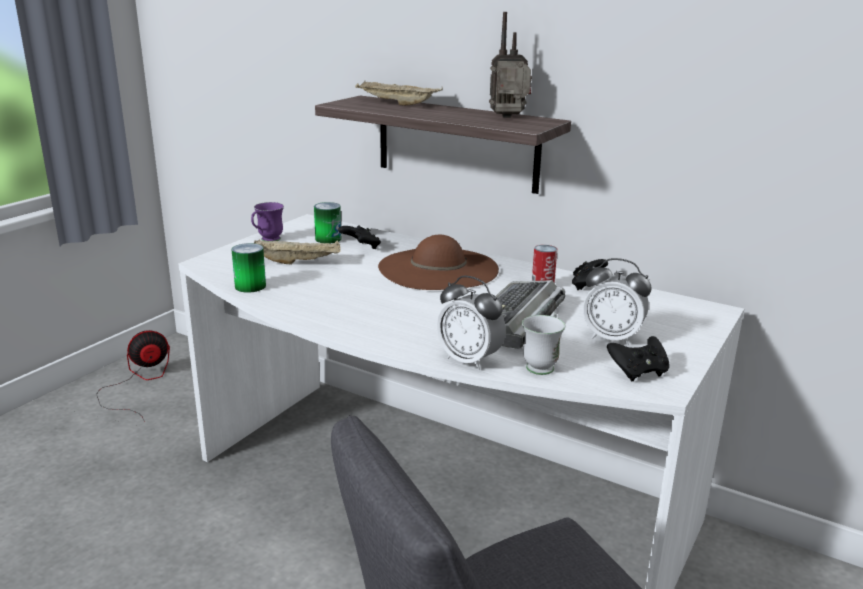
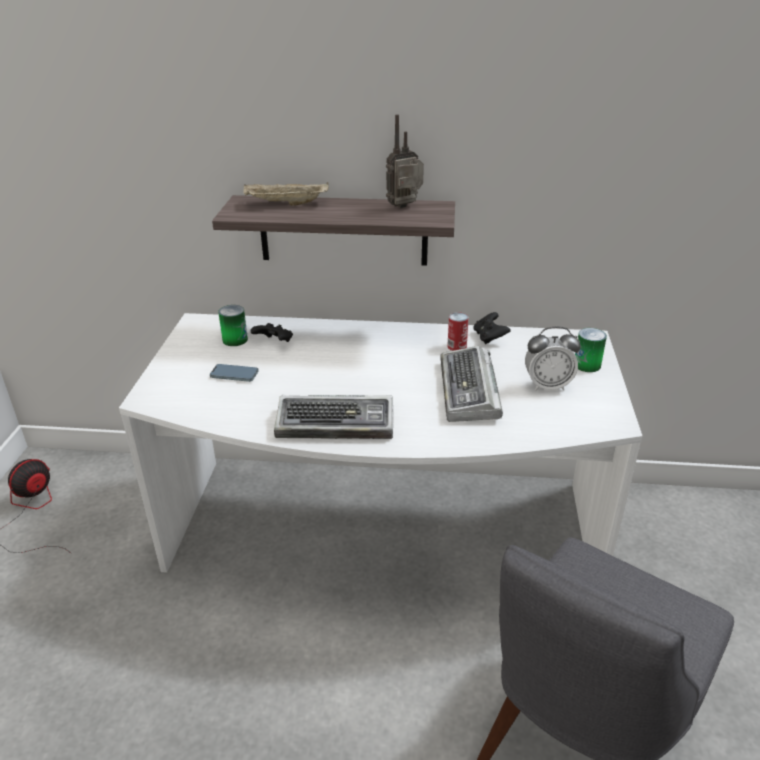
camera: 25 degrees left, 10 degrees up
(250, 286) = (218, 416): can -> can (587, 365)
(267, 240) = (179, 356): purple mug -> none
(298, 262) = (234, 375): beige tray -> phone
(349, 315) = (337, 423): none -> keyboard
(438, 269) = (361, 350): brown hat -> none
(469, 360) = (470, 441): alarm clock -> none
(542, 365) = (524, 428): white mug -> none
(638, 372) = (590, 414): black game controller -> none

